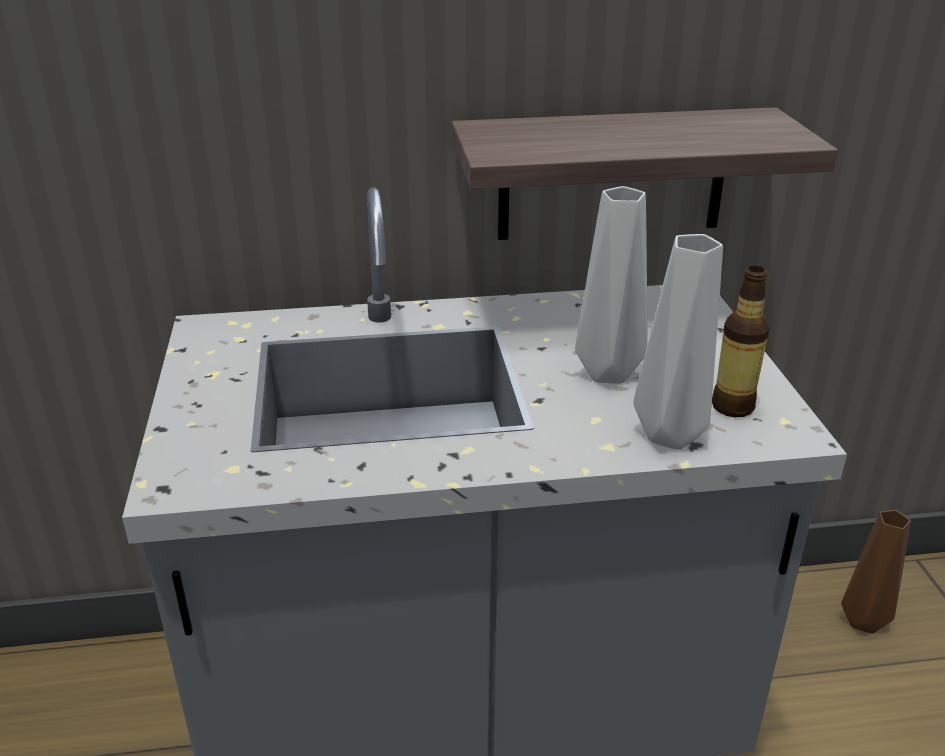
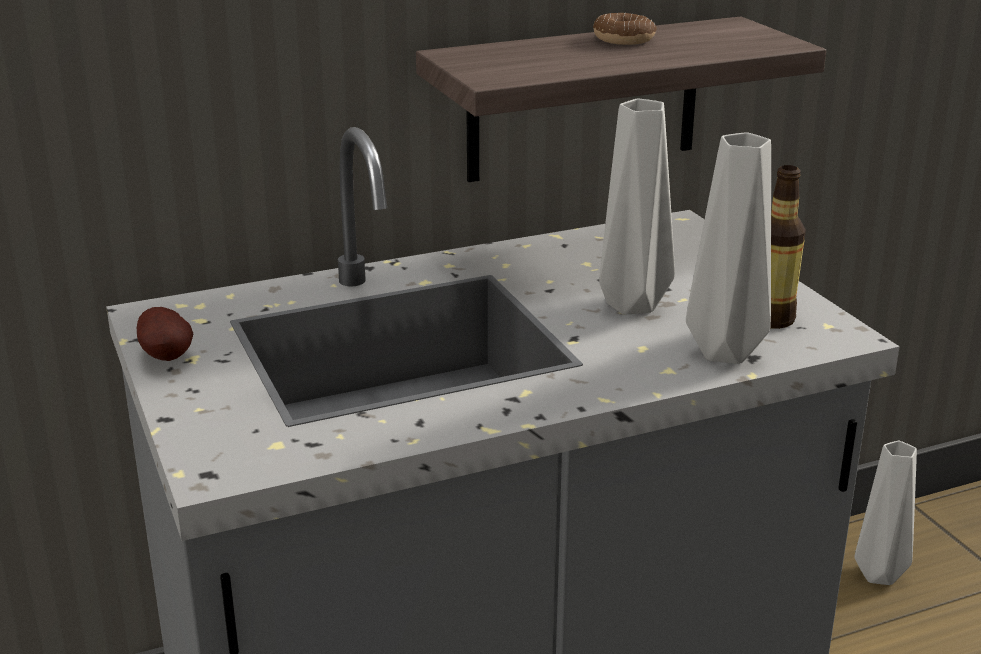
camera: 15 degrees left, 5 degrees down
(195, 370) = (168, 357): none -> potato
(645, 124) = (624, 39): none -> donut
(863, 623) = (879, 576): brown vase -> grey vase

